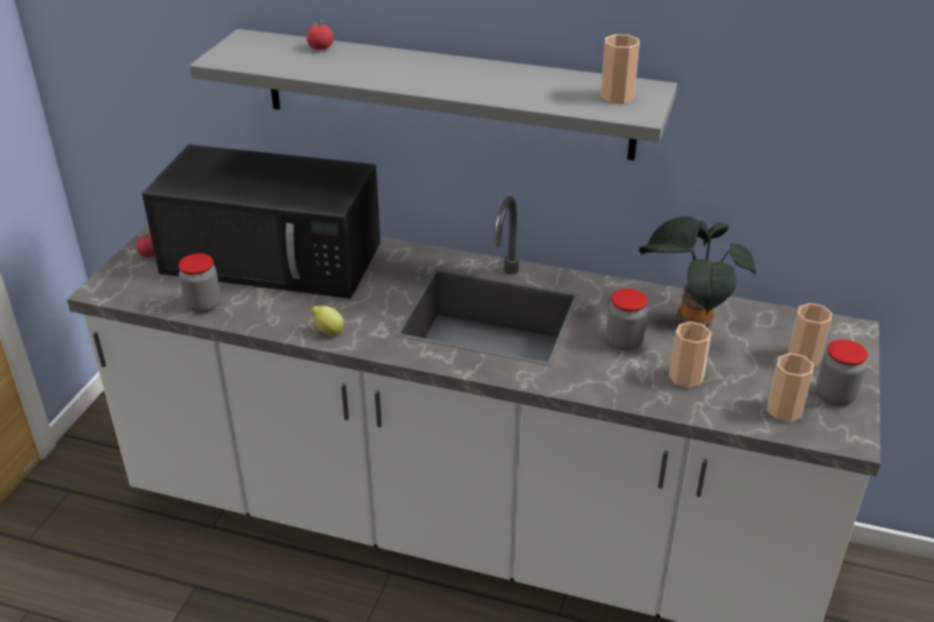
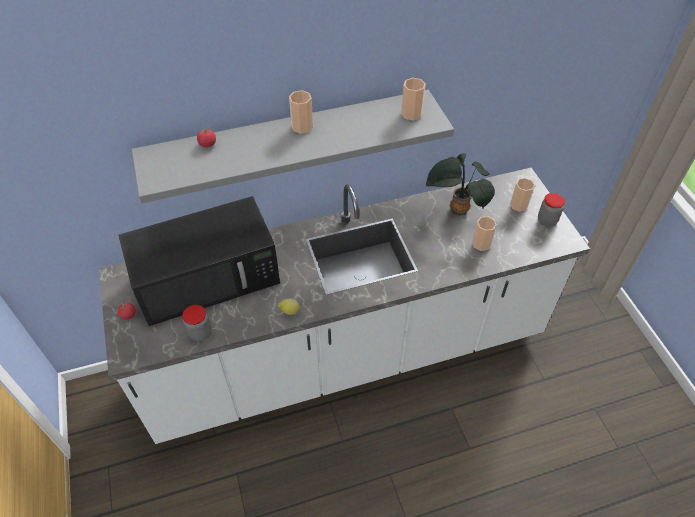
camera: 35 degrees left, 15 degrees up
(624, 342) = (438, 237): jar -> none
(784, 410) = (534, 240): cup -> cup (302, 126)

